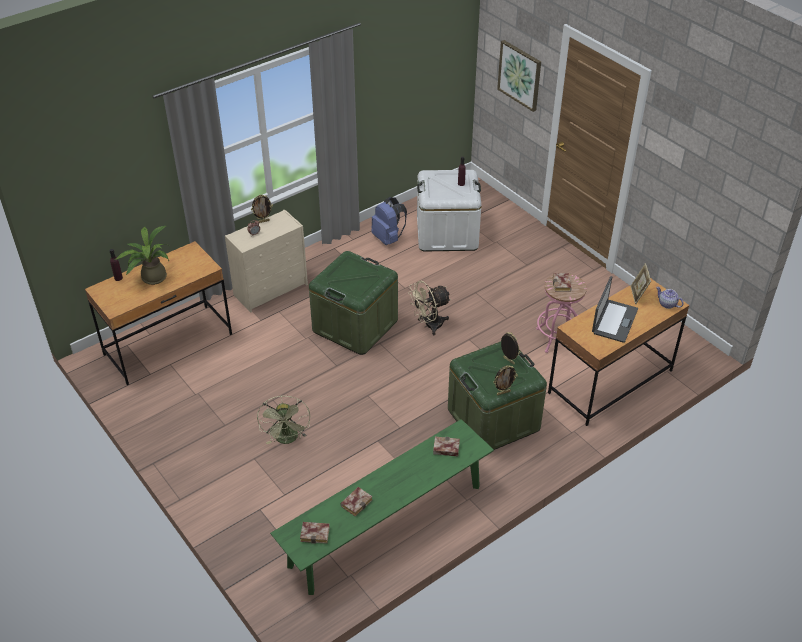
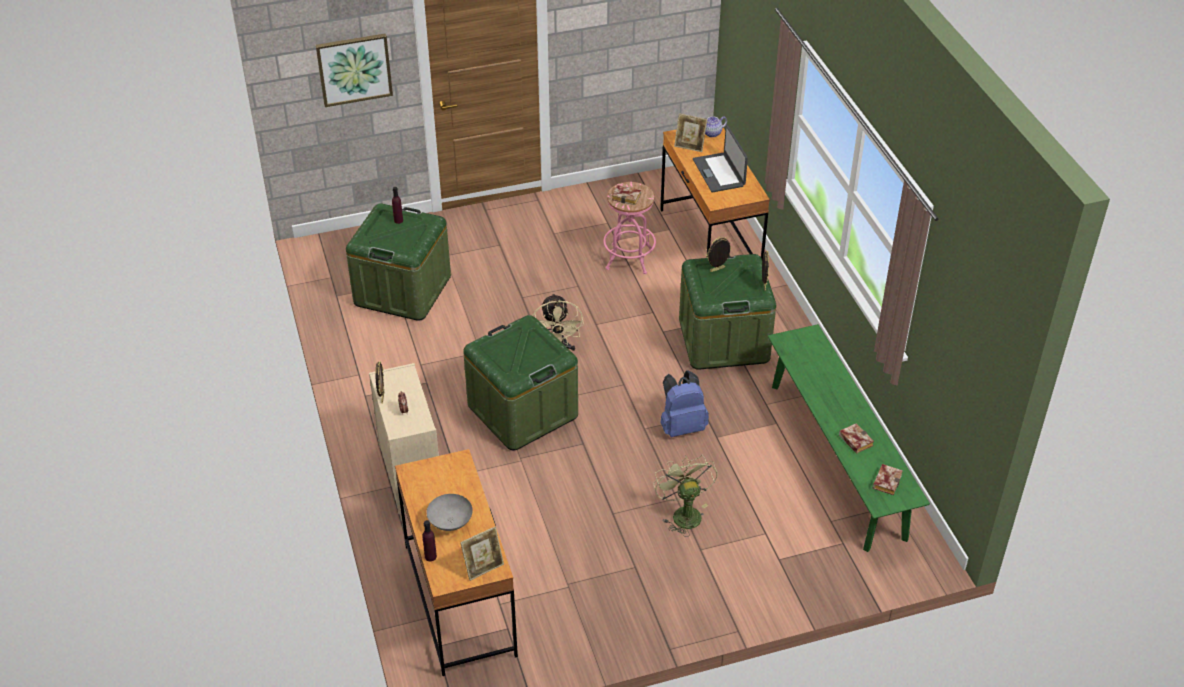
camera: 70 degrees left, 0 degrees up
(114, 303) = (483, 567): none -> picture frame
(150, 278) = (449, 522): potted plant -> grey bowl
(287, 439) = (683, 513): green fan -> green fan turned 120 degrees counterclockwise
(388, 238) = (378, 342): blue backpack -> blue backpack (681, 426)
(445, 449) = (805, 357): book -> none
(447, 233) = (402, 290): white storage box -> green storage box
(614, 321) = (719, 173): laptop -> laptop turned 150 degrees counterclockwise

